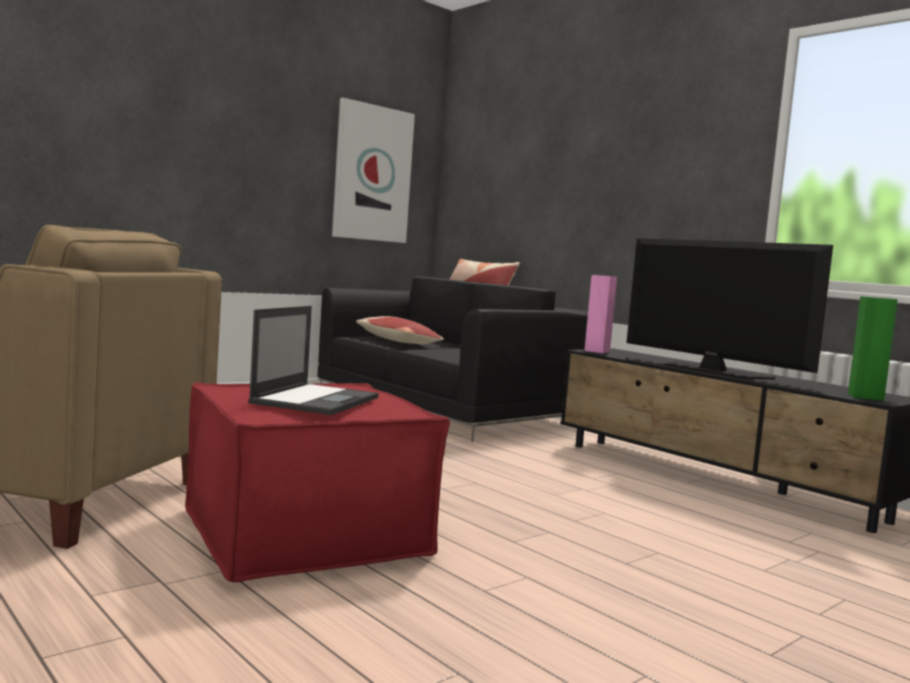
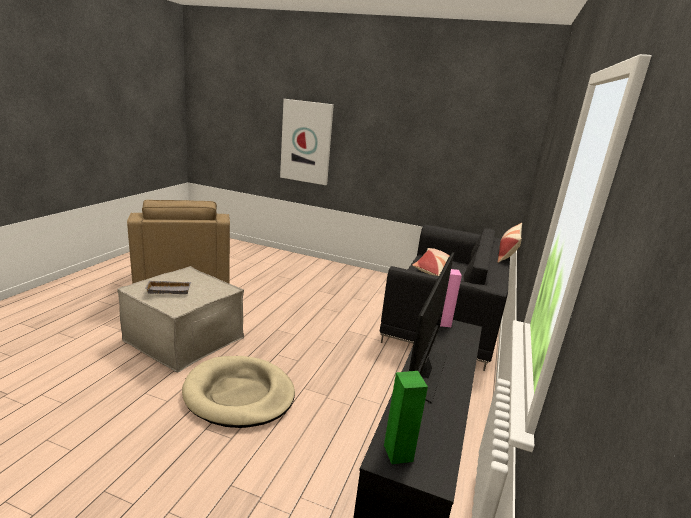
camera: 60 degrees right, 15 degrees up
(304, 532) = (185, 339): red ottoman -> beige ottoman
(316, 400) = (169, 289): laptop -> grey tray
(372, 173) = (472, 155): picture -> picture (306, 142)
(545, 529) = (239, 395): none -> beige dog bed

